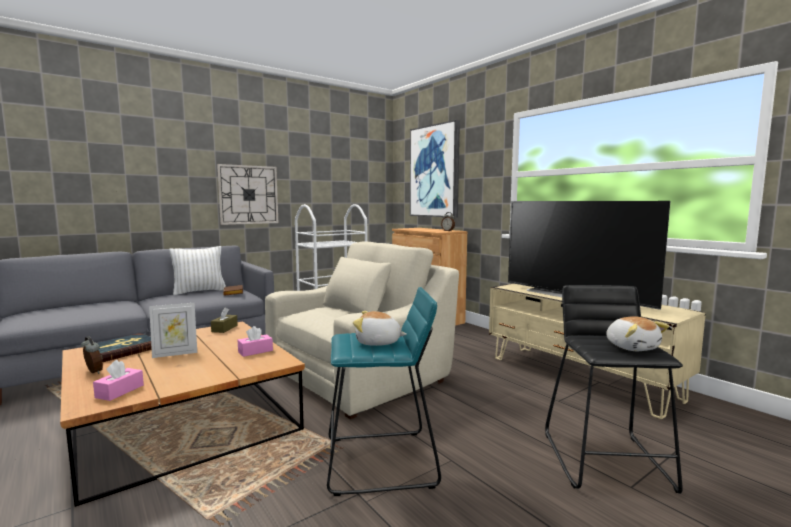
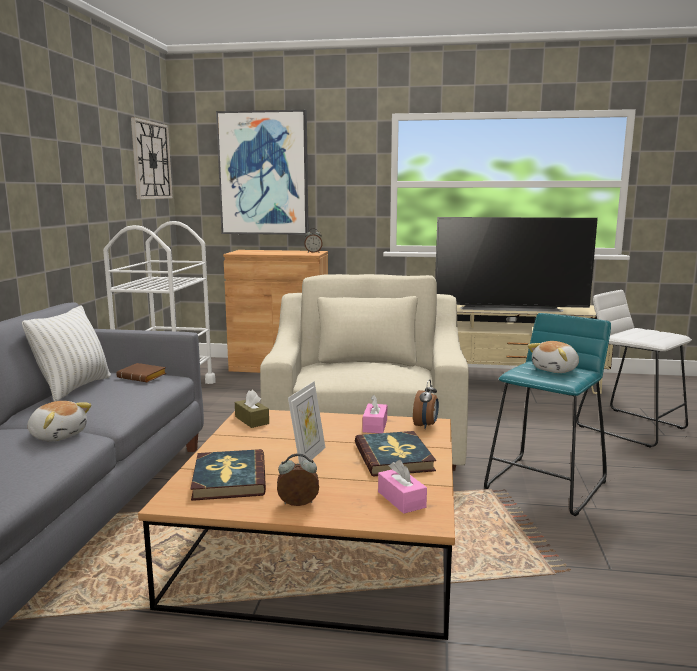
camera: 45 degrees left, 5 degrees up
(199, 370) = (394, 457): none -> book
(248, 194) = (46, 212): wall clock -> wall clock (151, 160)
(276, 361) = (426, 426): none -> alarm clock
(607, 461) = (631, 427): black stool -> white stool
(632, 347) = (657, 334): plush toy -> plush toy (58, 435)

